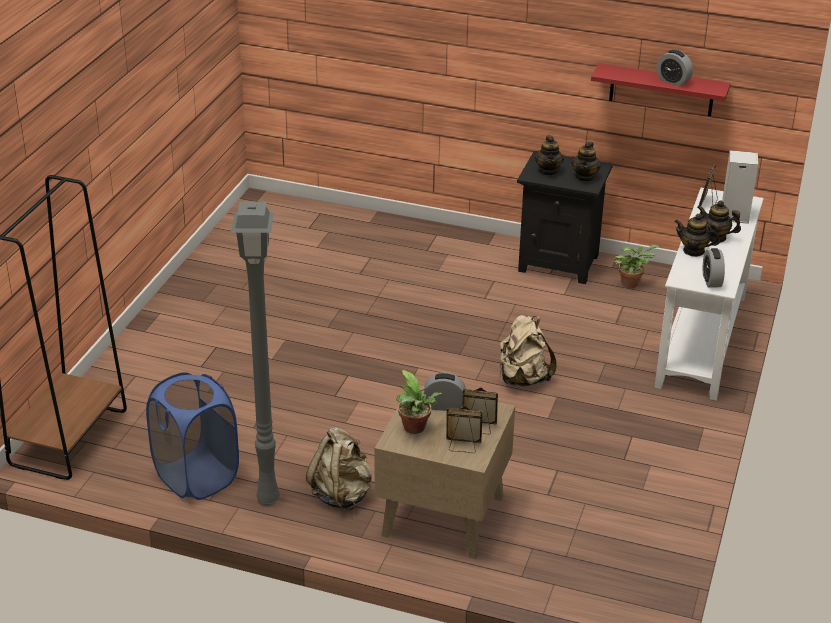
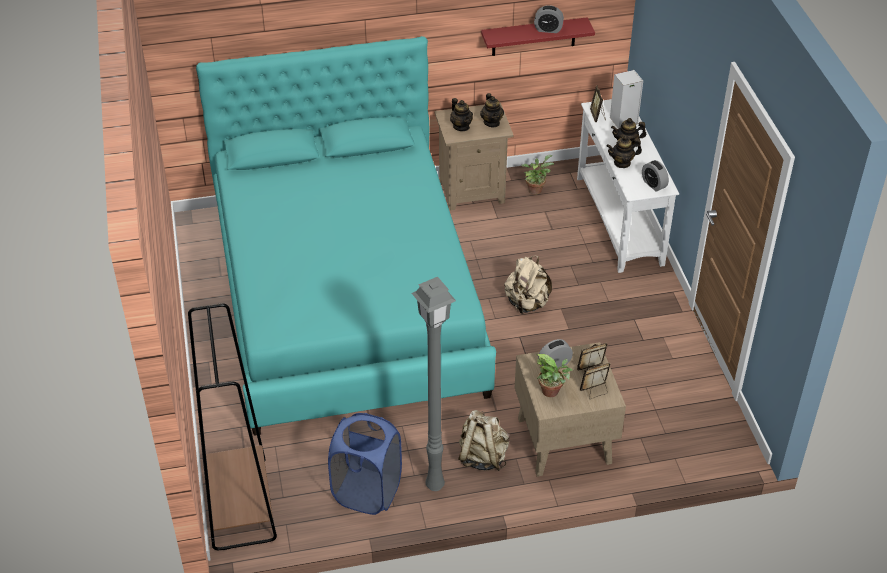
camera: 30 degrees left, 10 degrees up
(341, 308) = (347, 297): none -> turquoise bed
(559, 264) = (473, 192): black nightstand -> beige nightstand

